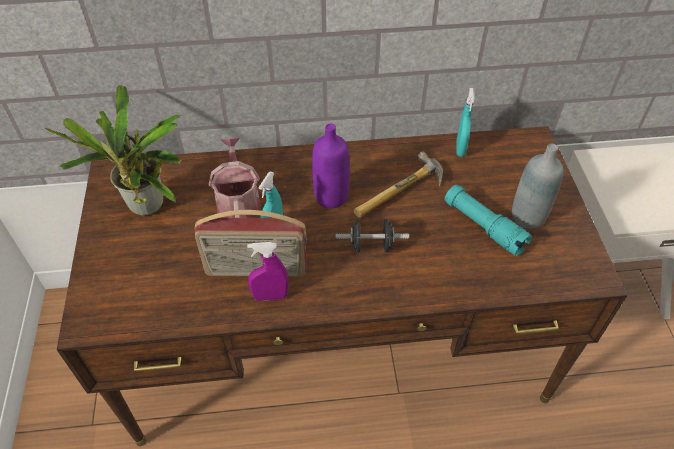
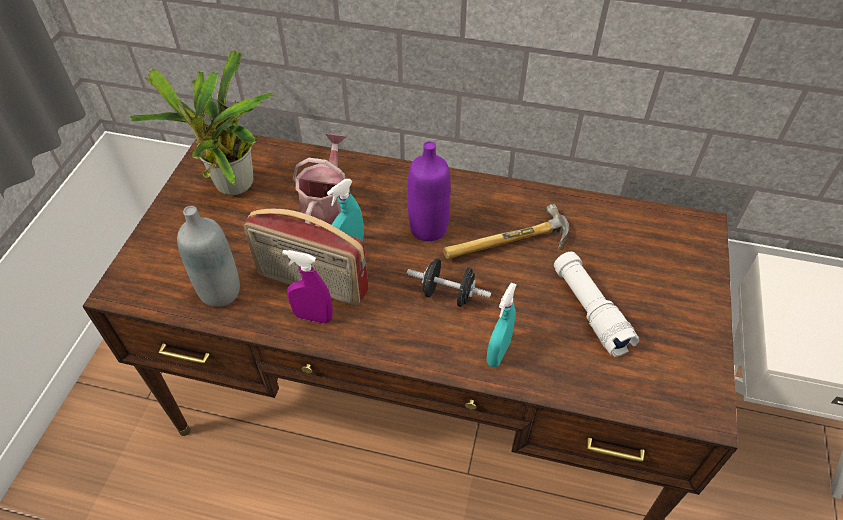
camera: 20 degrees right, 0 degrees up
(460, 148) = (604, 212): turquoise spray bottle -> turquoise spray bottle (498, 353)
(483, 227) = (590, 310): turquoise flashlight -> white flashlight
(527, 217) = (650, 314): grey bottle -> grey bottle (220, 291)

